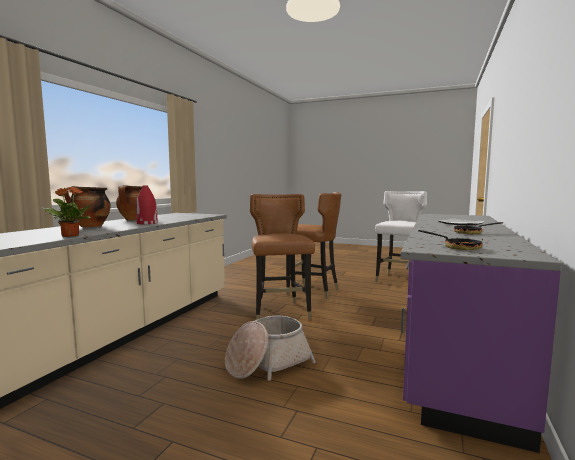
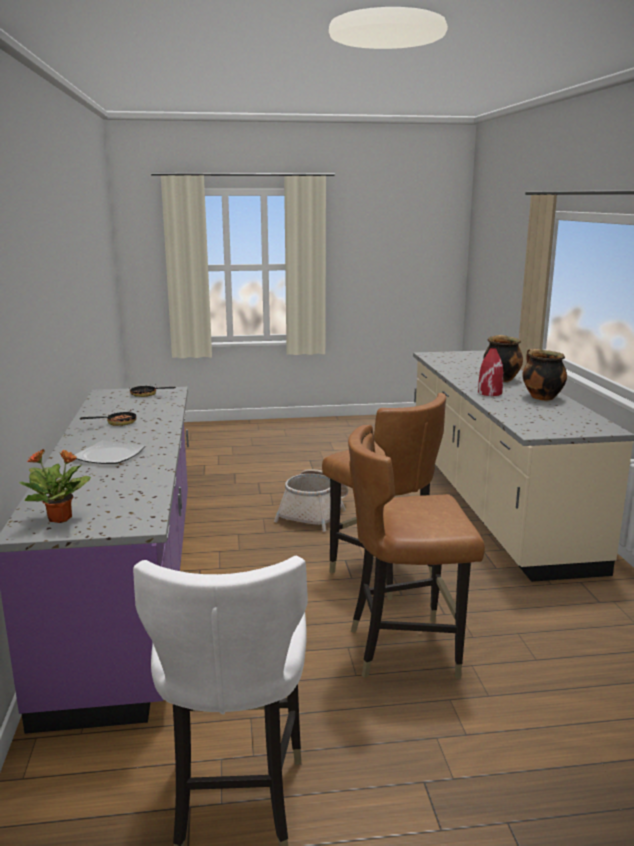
camera: 150 degrees right, 10 degrees up
(70, 235) = (447, 368): potted plant -> potted plant (61, 518)

